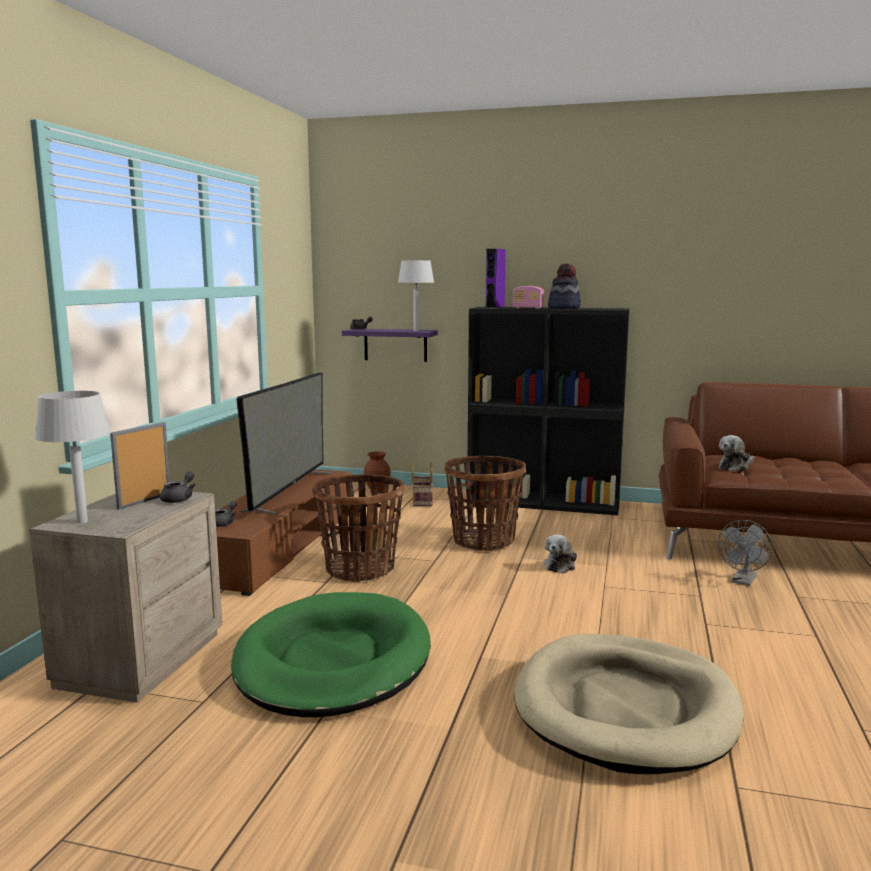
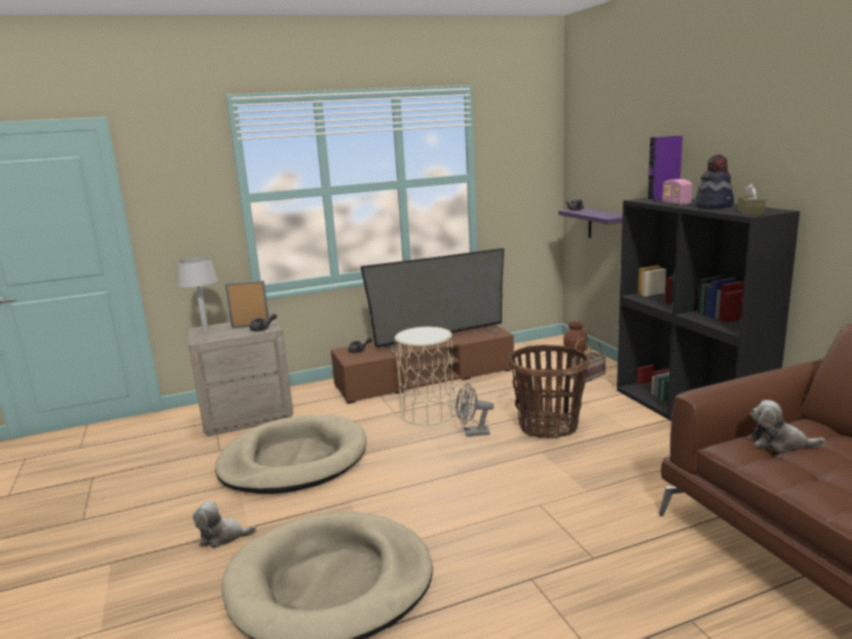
camera: 55 degrees right, 5 degrees up
(333, 661) = (293, 460): green dog bed -> beige dog bed
(360, 570) = (427, 413): basket -> beige side table
(416, 330) = (608, 216): grey table lamp -> none
(561, 565) = (552, 472): plush toy -> plush toy (222, 537)
(609, 309) = (750, 212): none -> brown tissue box
(743, 581) = (674, 573): grey fan -> grey fan (472, 433)

